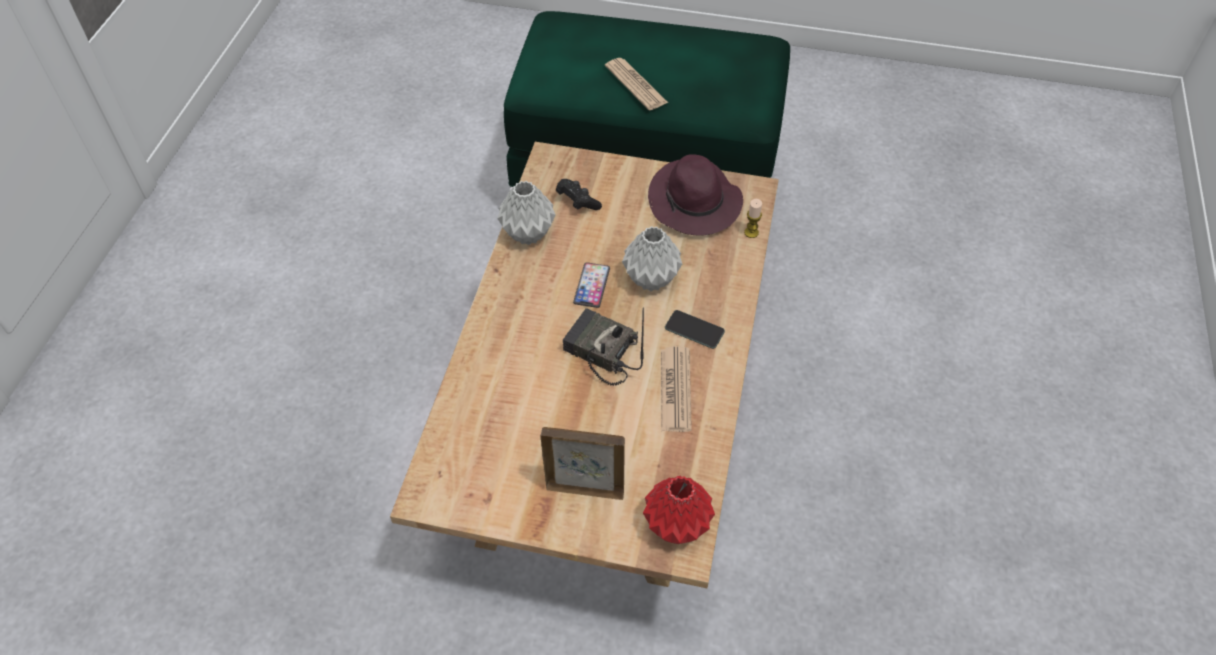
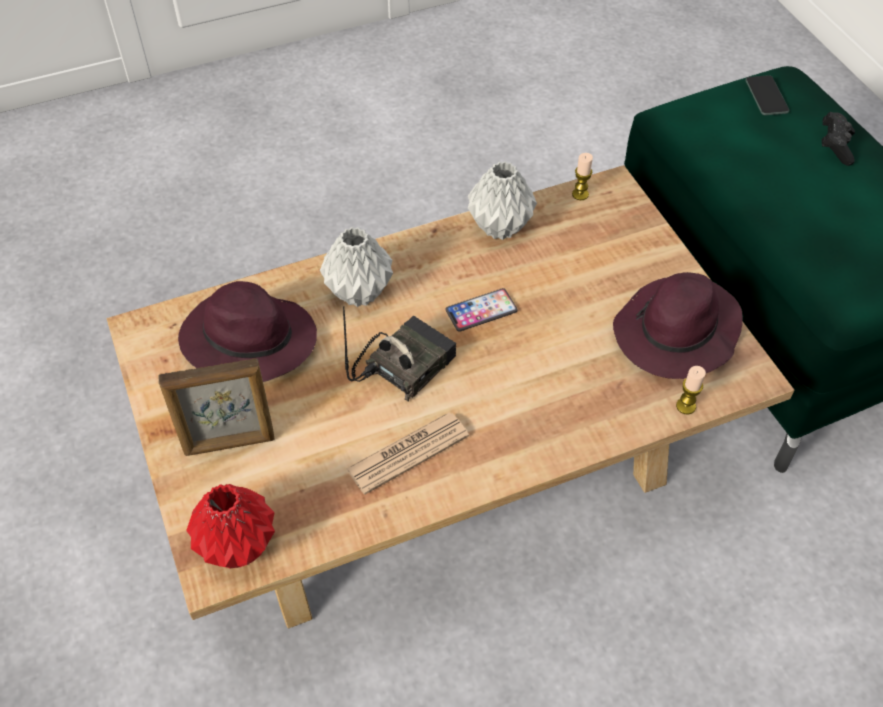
camera: 55 degrees right, 0 degrees up
(498, 432) = (247, 341): none -> purple hat
(539, 177) = (580, 194): none -> candle
(577, 202) = (578, 239): black game controller -> black game controller (835, 146)
(585, 489) = (229, 444): picture frame -> picture frame turned 105 degrees clockwise
(600, 352) = (403, 364): radio -> radio turned 45 degrees clockwise
(636, 84) = (770, 185): newspaper -> none
(652, 279) = (535, 354): grey vase -> grey vase (360, 293)
(694, 330) = (500, 427): phone -> phone (766, 96)

